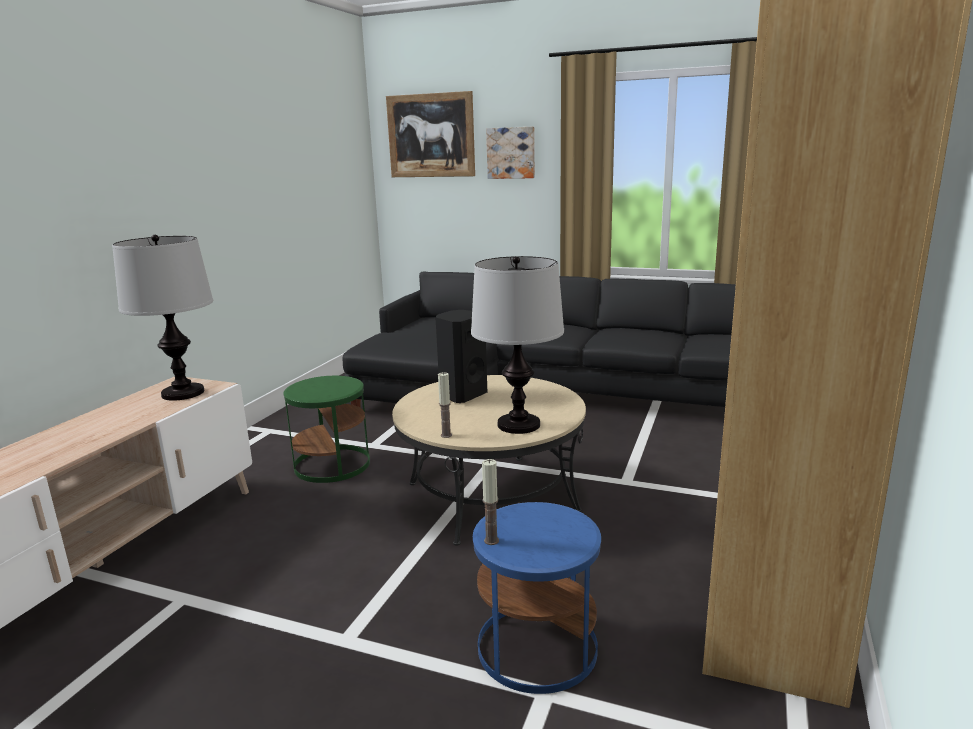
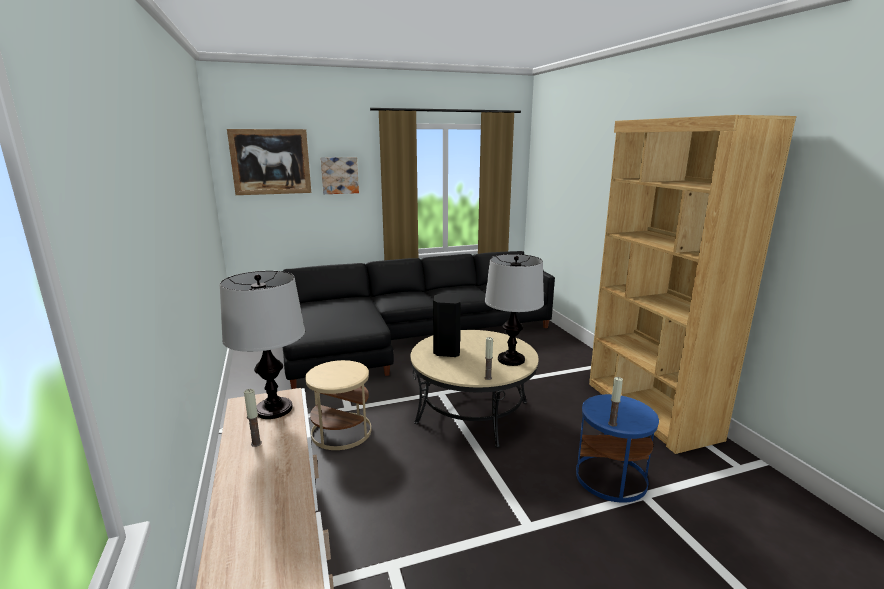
camera: 40 degrees left, 0 degrees up
(119, 413) = (256, 443): none -> candle
(332, 464) = (341, 431): green side table -> beige side table

